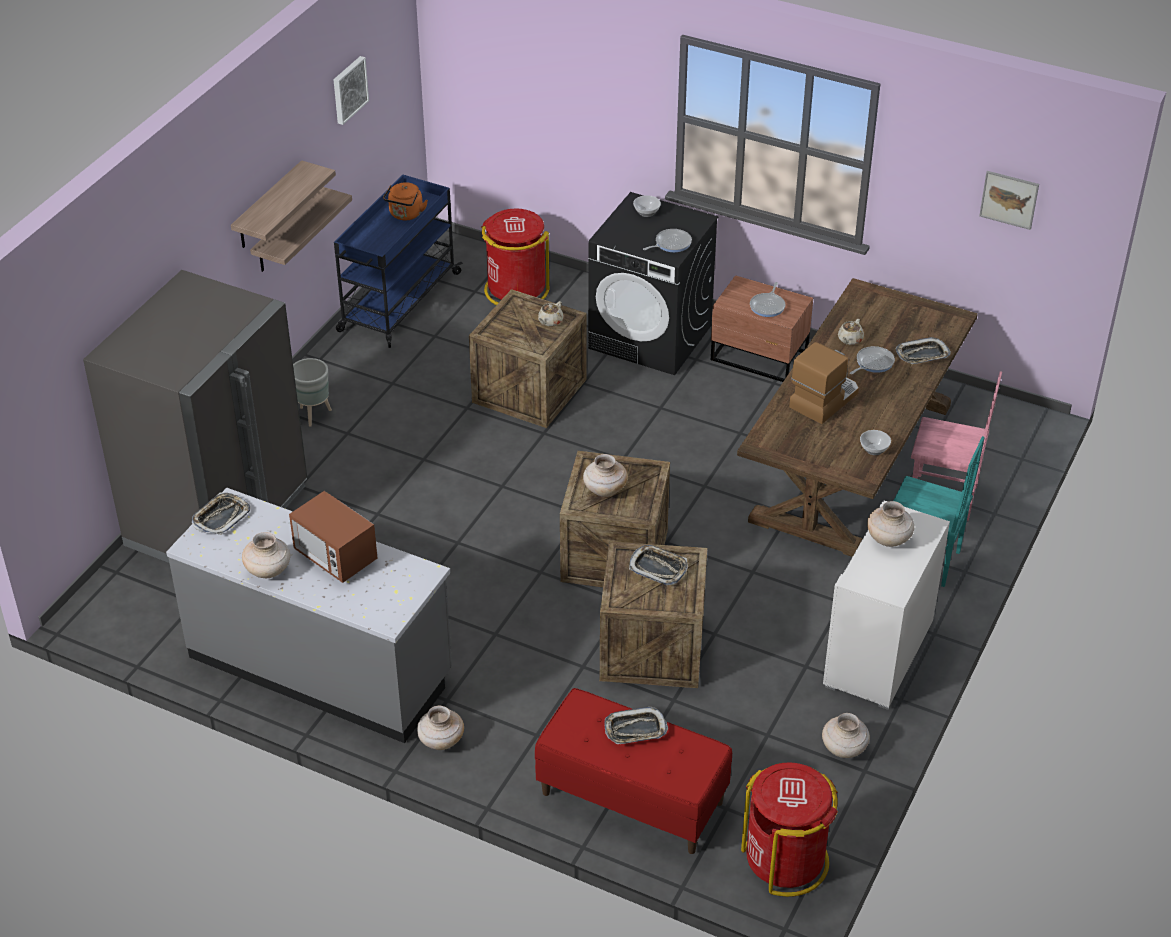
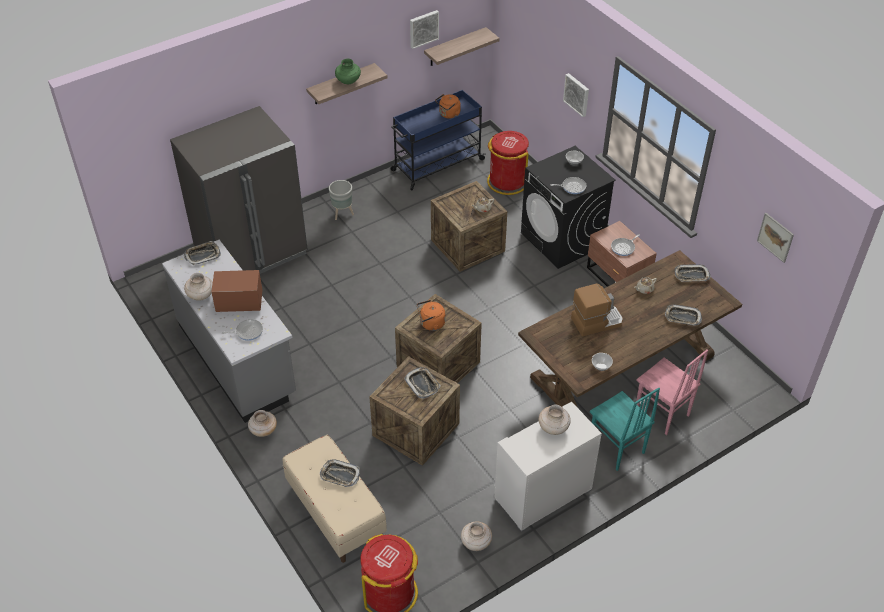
camera: 30 degrees right, 5 degrees up
(285, 196) = (348, 81): none -> green vase
(286, 231) = (356, 102): shelf -> shelf (455, 47)
(335, 557) = (239, 302): microwave -> microwave turned 105 degrees clockwise
(604, 490) = (431, 324): beige vase -> orange kettle
(610, 117) = (577, 94): none -> picture
(631, 798) = (335, 513): red bench -> beige bench
(873, 363) = (646, 310): frying pan -> frying pan (247, 331)
(892, 302) = (691, 275): none -> tray

